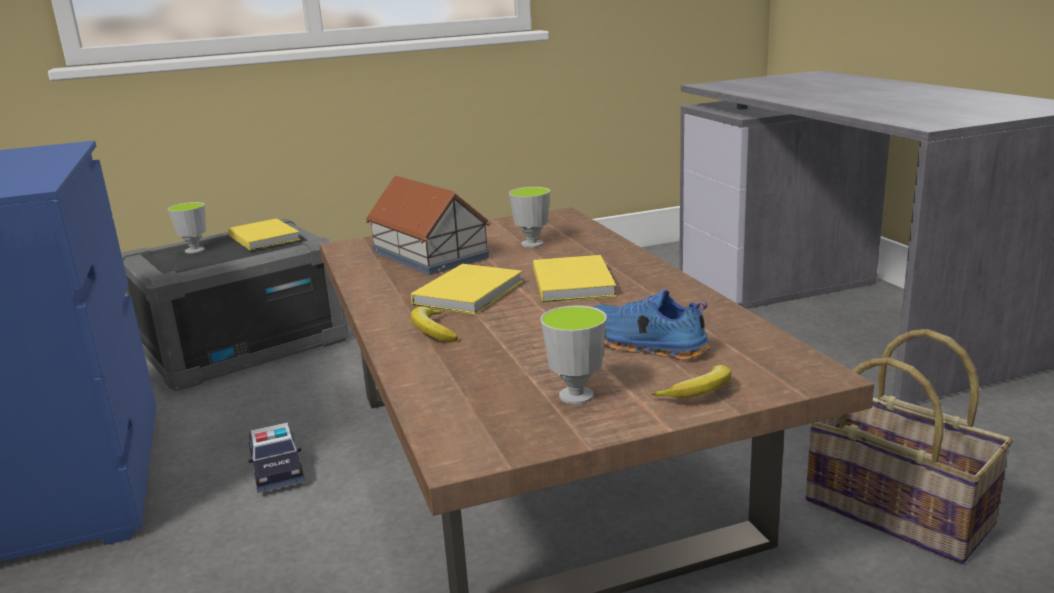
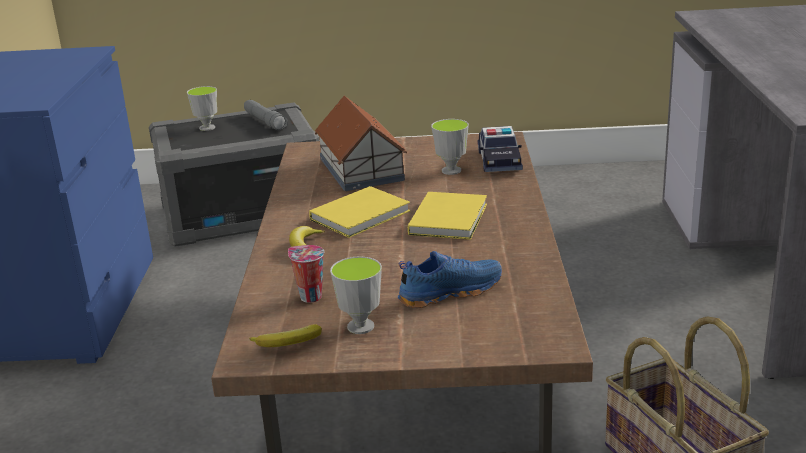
camera: 20 degrees right, 5 degrees up
(265, 237) = (266, 121): yellow book -> grey flashlight
(277, 468) = (215, 328): toy car -> toy car (499, 160)
(482, 377) = (309, 297): none -> cup
(645, 346) = (449, 292): blue shoe -> blue shoe turned 105 degrees clockwise
(700, 393) = (450, 342): banana -> banana (288, 344)

